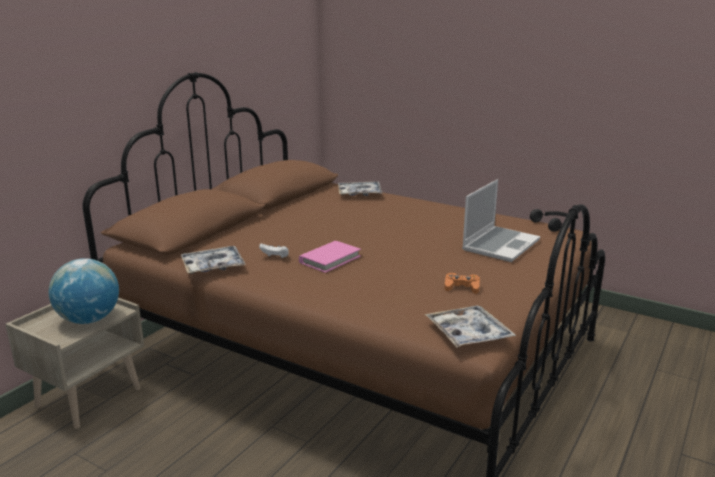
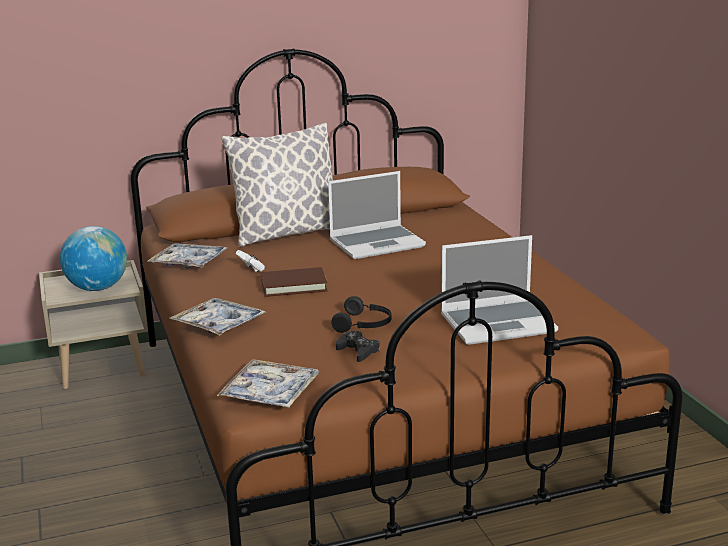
camera: 40 degrees right, 0 degrees up
(248, 227) = (286, 233): none -> pillow
(327, 217) = (377, 243): none -> laptop
(330, 259) = (293, 286): pink book -> brown book
(359, 193) = (466, 225): tray -> tray (218, 324)
(462, 287) = (358, 351): orange game controller -> black game controller
(554, 225) = (623, 321): black headphones -> black headphones (364, 325)

